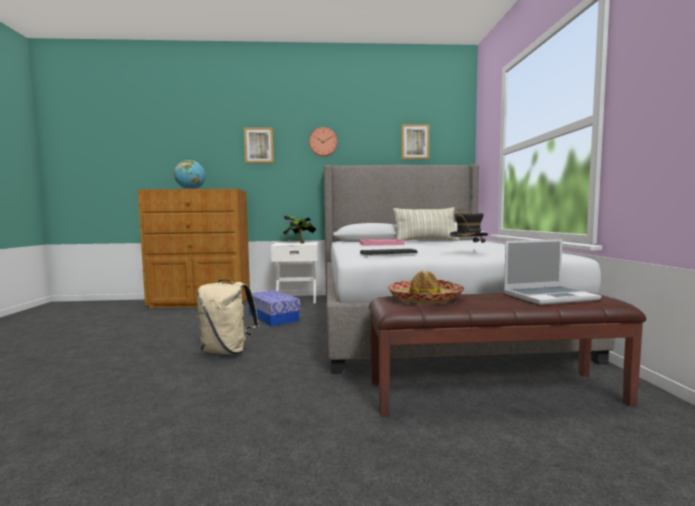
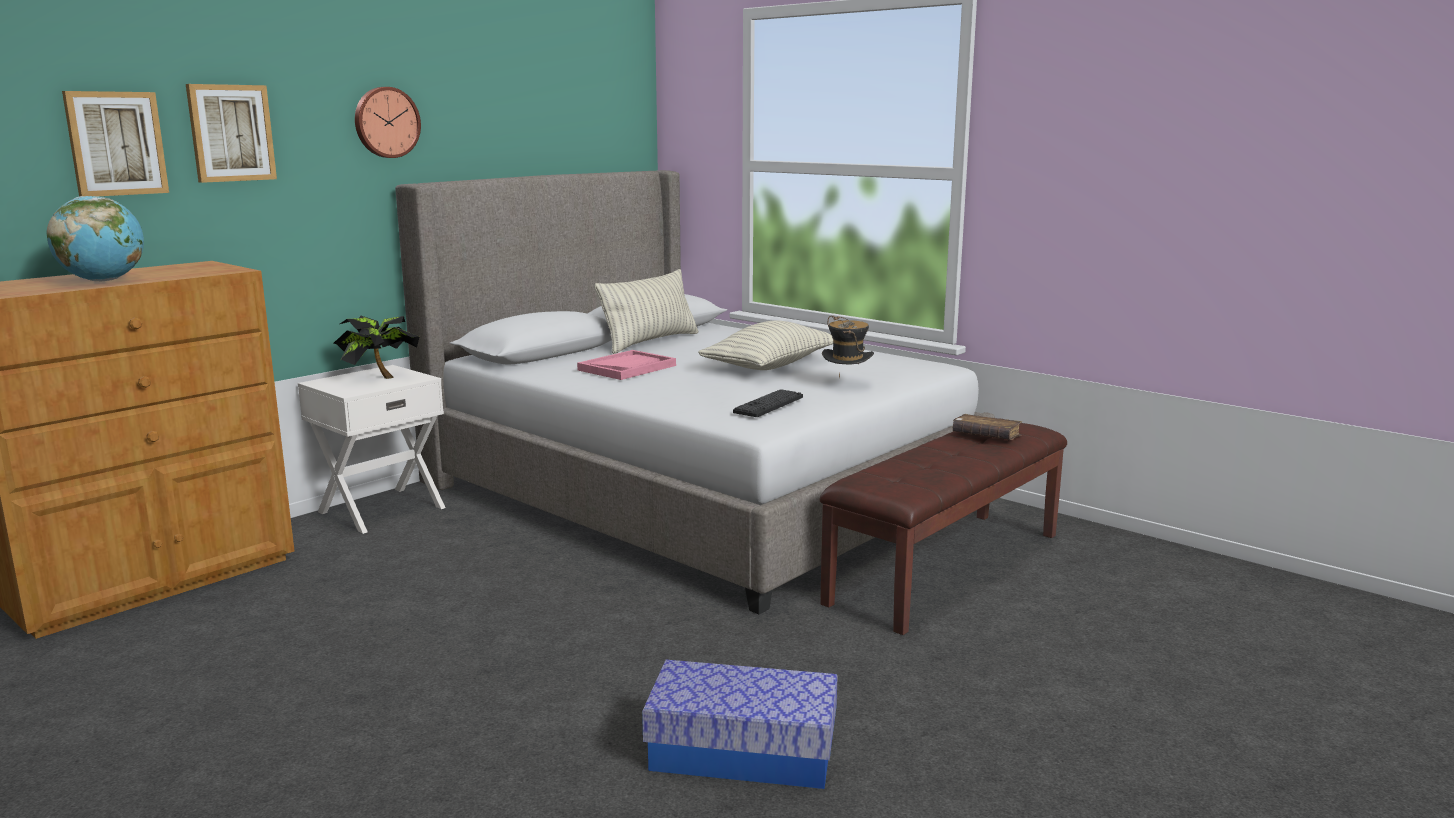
camera: 45 degrees left, 10 degrees up
(227, 351) = (533, 646): beige backpack -> none
(273, 317) = (440, 562): storage box -> storage box (742, 752)
(415, 142) = (563, 121): picture -> picture (116, 143)
(425, 299) = (898, 473): hat -> none
(452, 248) = (770, 366): none -> pillow
(549, 296) = (986, 436): laptop -> brown book

